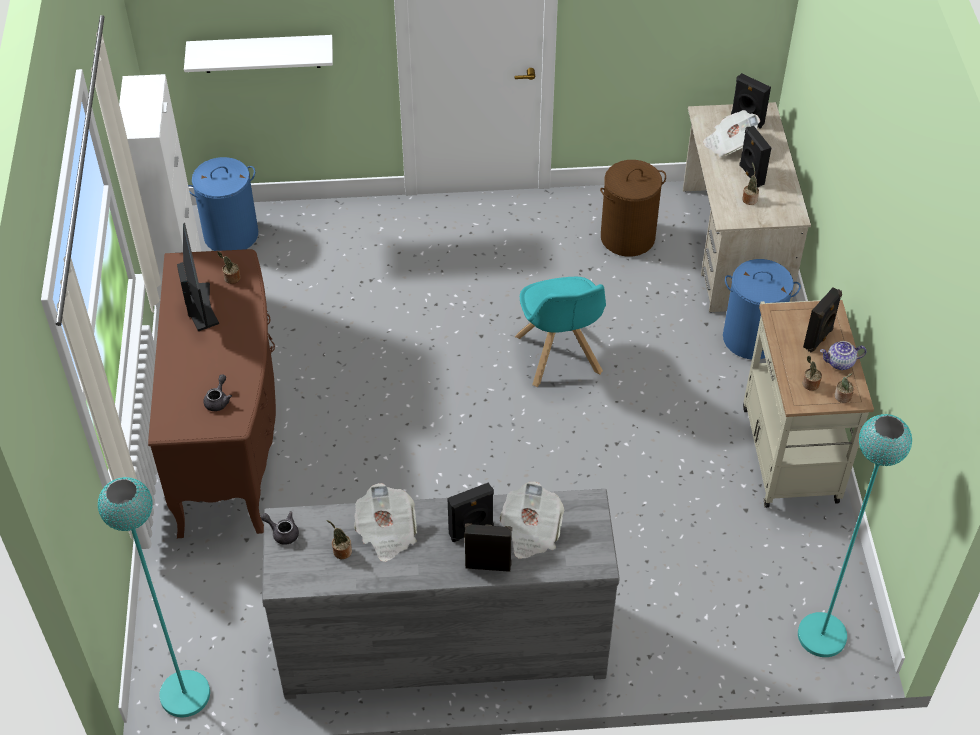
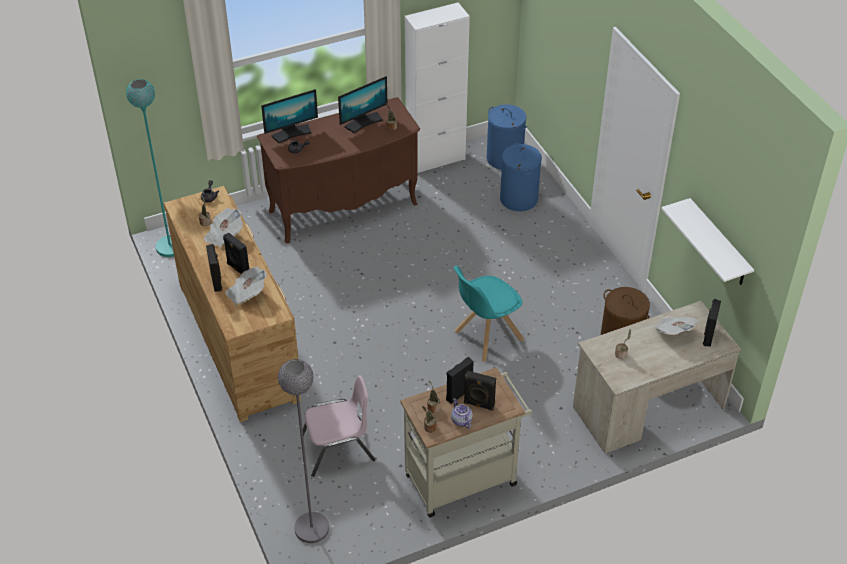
camera: 70 degrees right, 5 degrees down
(172, 398) = (291, 133): none -> monitor
(261, 53) = (557, 65): white shelf -> white shelf (718, 244)
(442, 643) = (239, 340): grey dresser -> brown dresser
(695, 571) = (338, 449): none -> pink chair
(750, 175) = (647, 350): black speaker -> black speaker (458, 393)
(752, 338) = (561, 437): blue laundry basket -> blue laundry basket (519, 199)
(822, 636) = (312, 529): turquoise floor lamp -> grey floor lamp

